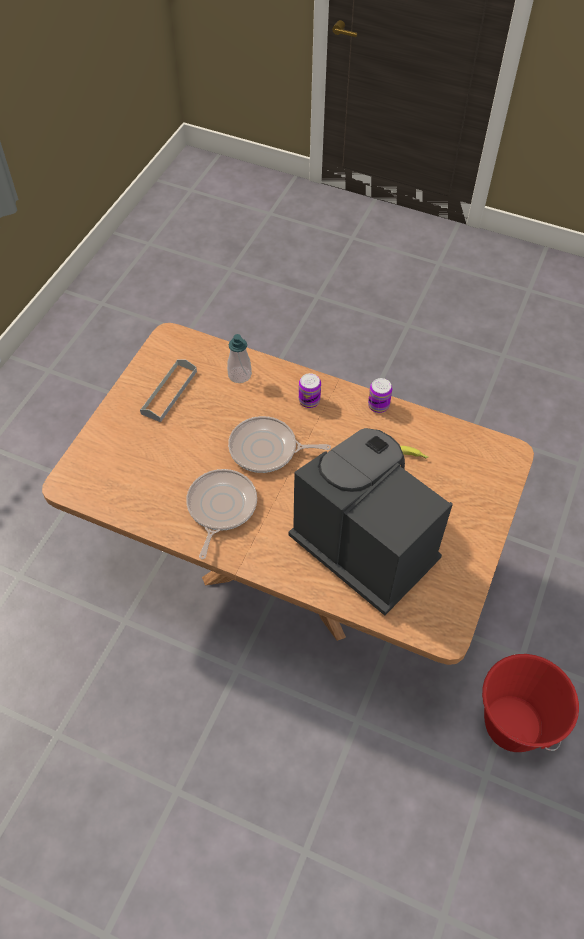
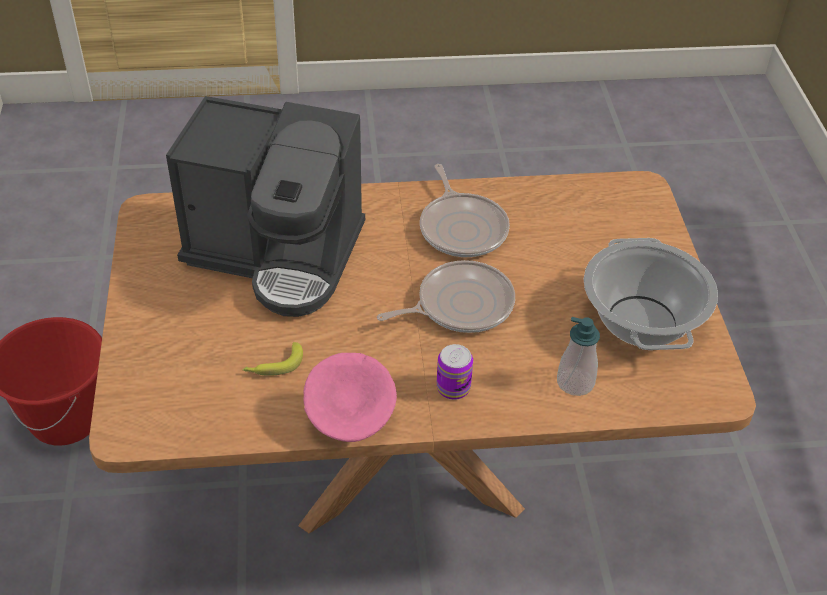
camera: 150 degrees right, 10 degrees down
(169, 392) = (640, 321): grey tray -> cooking pot
(378, 405) = (351, 423): can -> pink bowl

